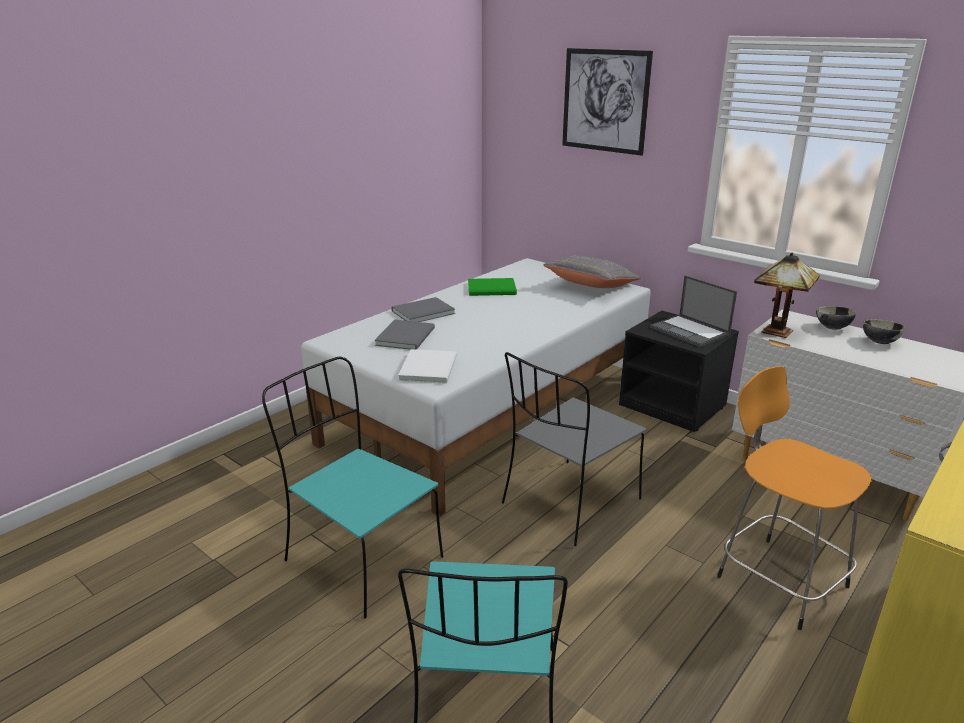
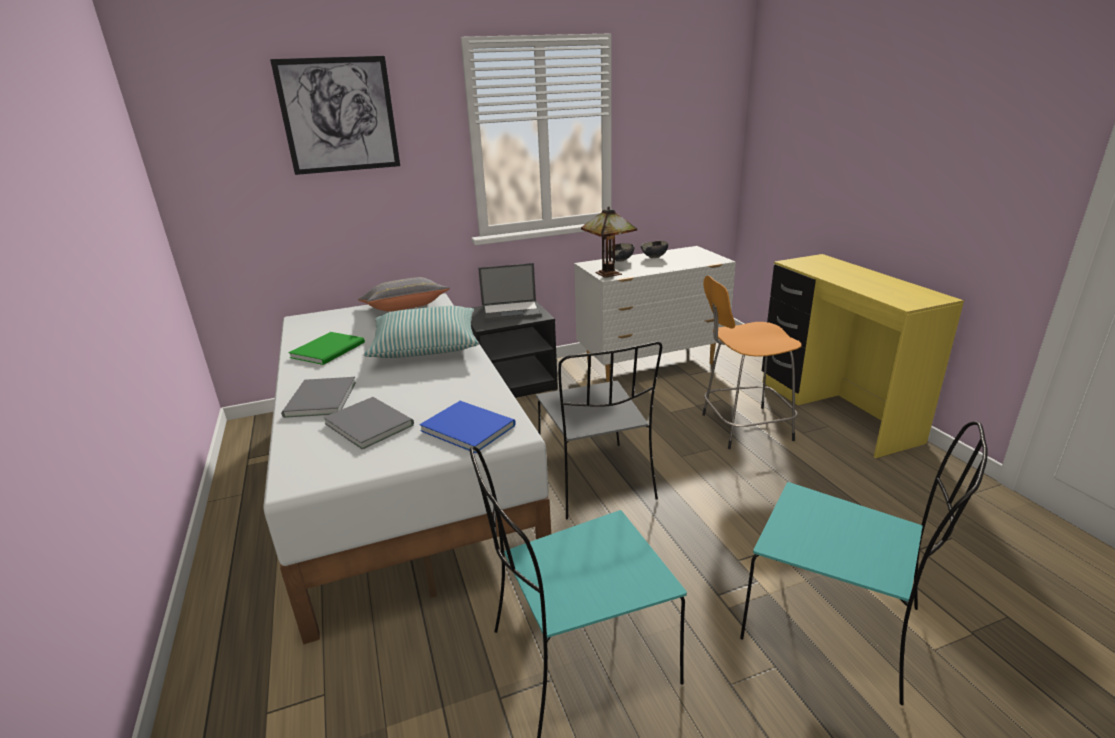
camera: 60 degrees left, 0 degrees up
(430, 367) = (467, 426): white book -> blue book
(537, 315) = (425, 345): none -> pillow

